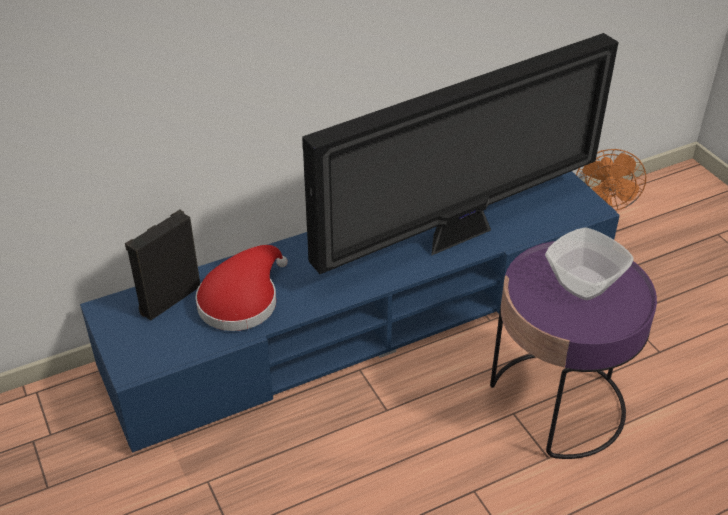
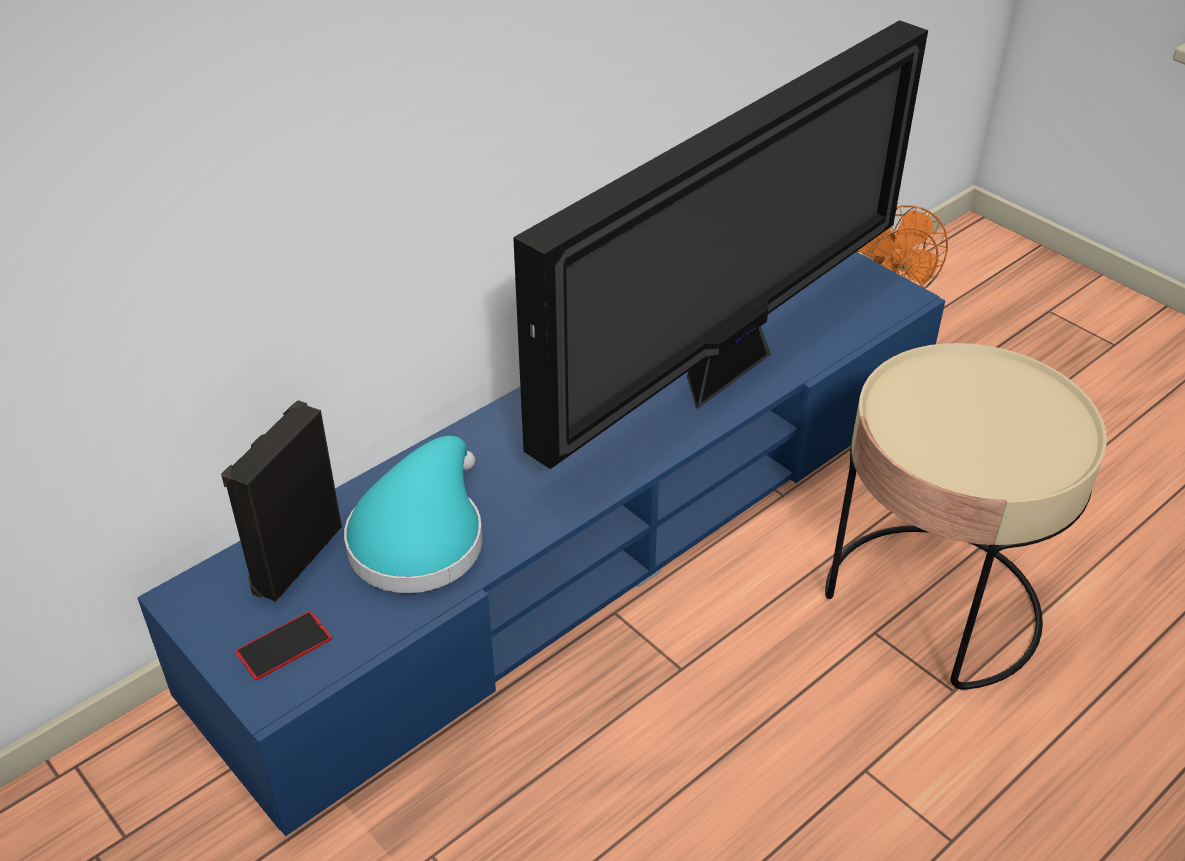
camera: 15 degrees left, 0 degrees up
(147, 345) = (284, 645): none -> phone
(242, 300) = (420, 536): red hat -> turquoise hat
(557, 404) = (933, 605): purple side table -> beige side table
(582, 283) = (978, 408): bowl -> none

